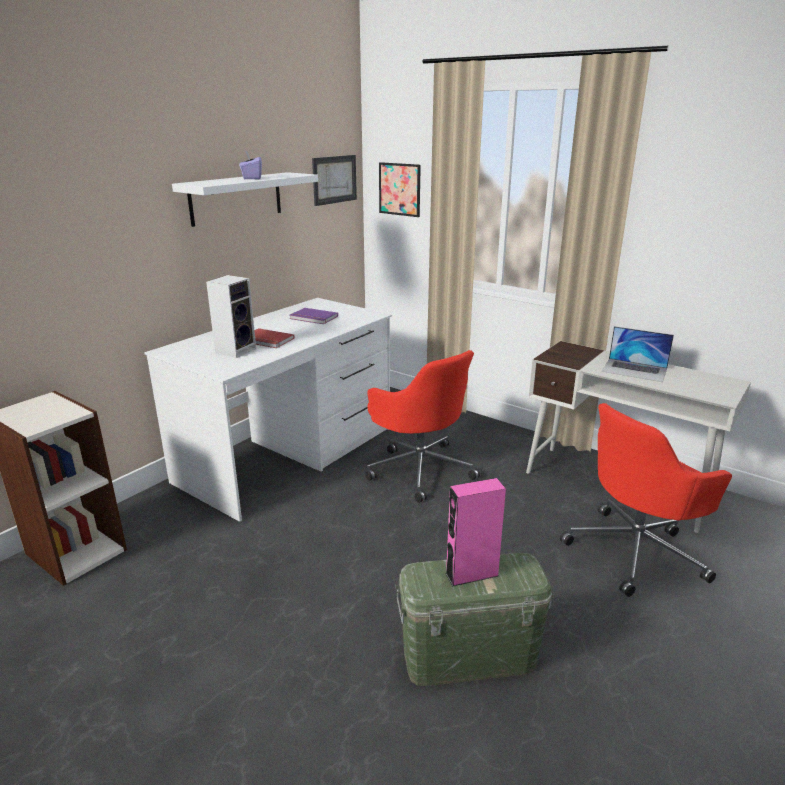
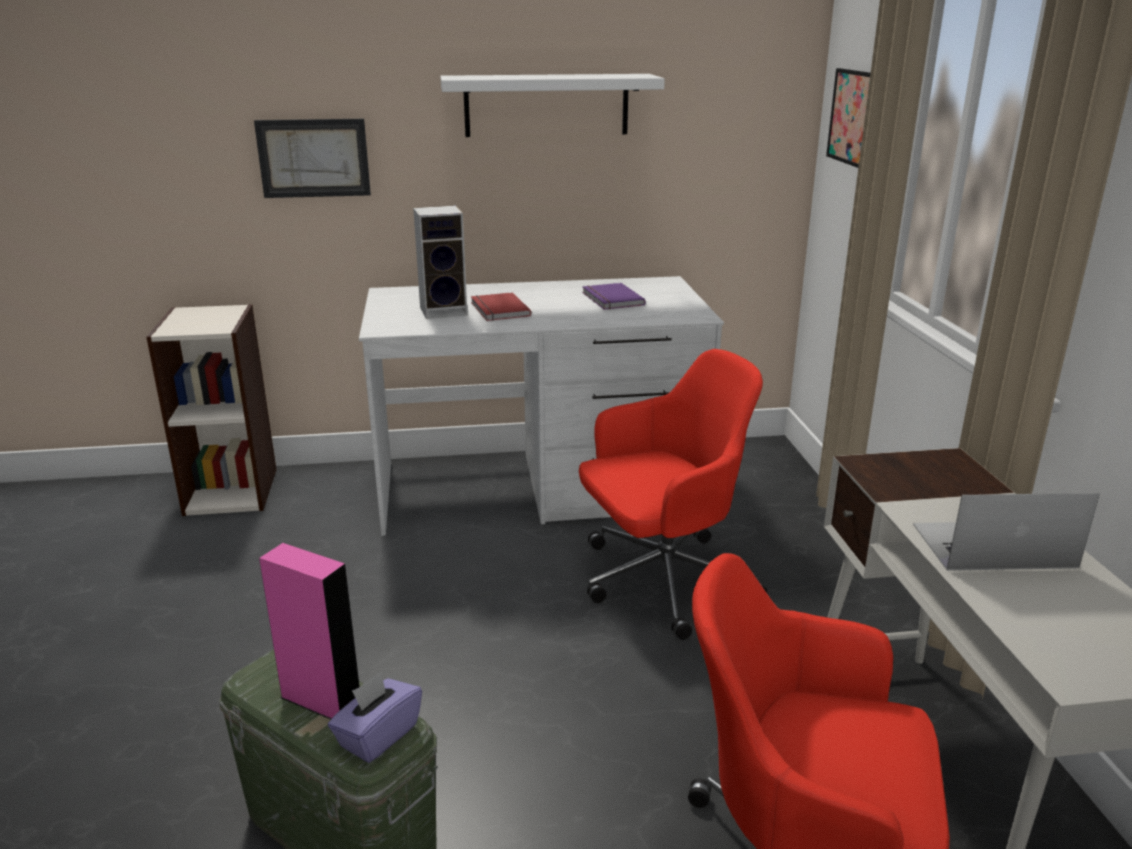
camera: 45 degrees right, 0 degrees up
(251, 178) = (553, 76): purple tissue box -> purple tissue box (378, 736)
(334, 179) = (751, 92): picture -> picture (314, 158)
(419, 469) = (662, 581): red office chair -> red office chair turned 120 degrees counterclockwise
(634, 370) = (992, 545): laptop -> laptop turned 105 degrees clockwise

